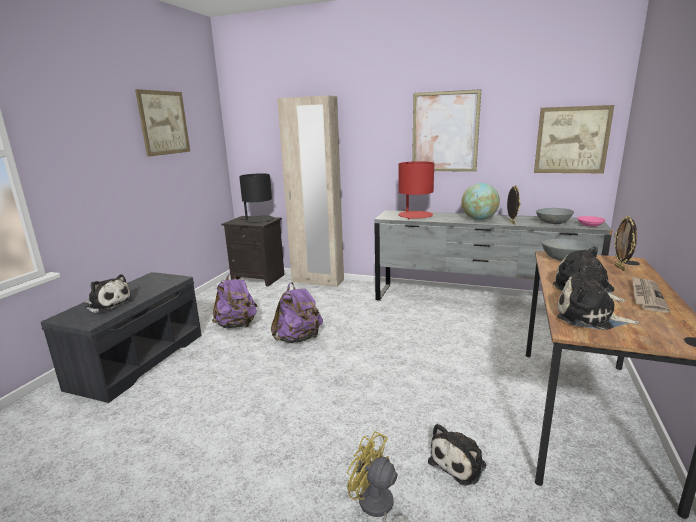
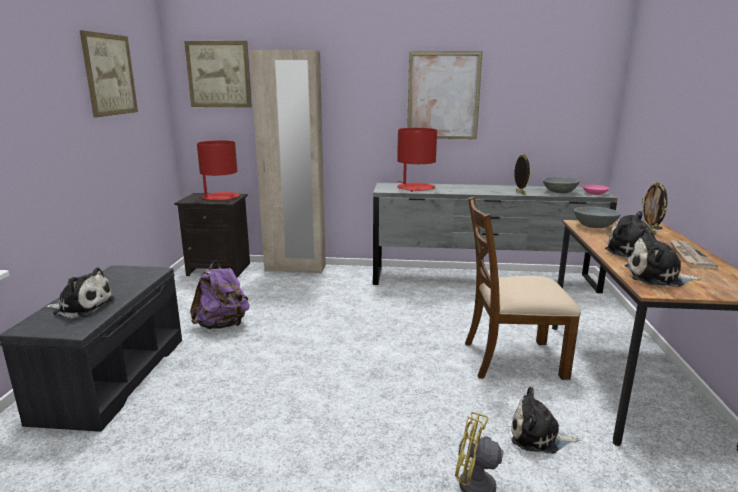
camera: 15 degrees left, 0 degrees up
(259, 220) = (220, 197): black table lamp -> red table lamp
(298, 339) = (306, 333): purple backpack -> none
(459, 462) = (538, 436): plush toy -> plush toy turned 75 degrees clockwise
(470, 381) = (512, 359): none -> brown chair
(479, 219) = (485, 190): globe -> none
(571, 140) = (571, 107): picture -> picture (219, 74)

